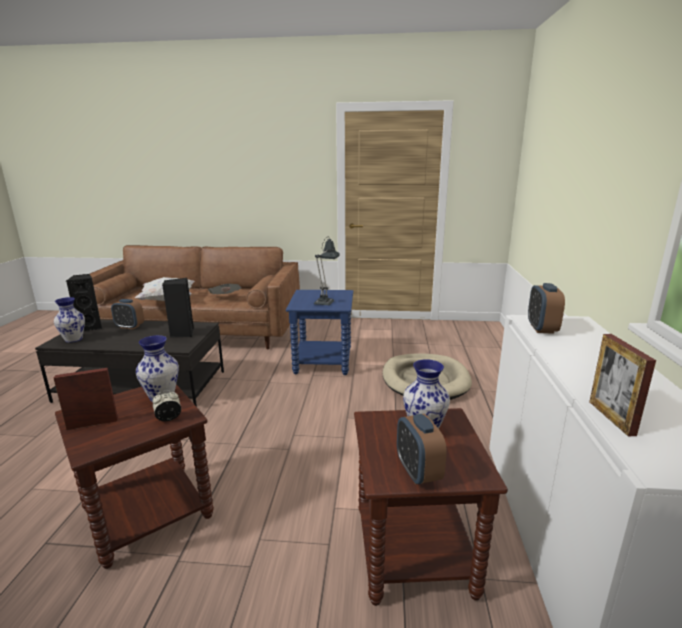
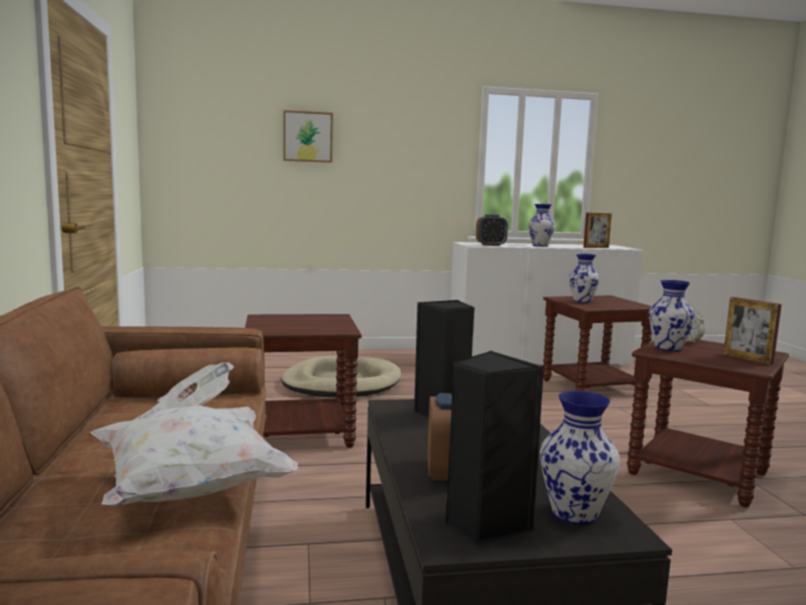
camera: 105 degrees left, 10 degrees down
(323, 362) = (301, 433): blue side table -> brown side table
(325, 301) = (316, 321): table lamp -> none
(418, 472) = (625, 302): alarm clock -> none
(566, 164) = (308, 137): none -> picture
(579, 363) = (540, 246): none -> vase

